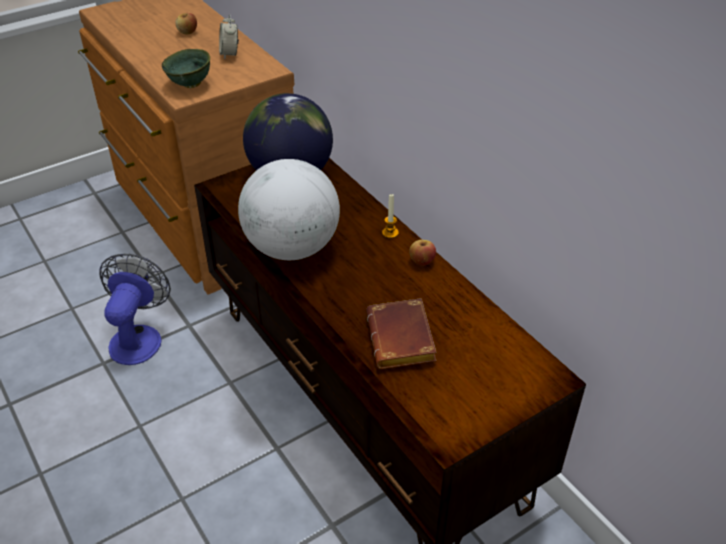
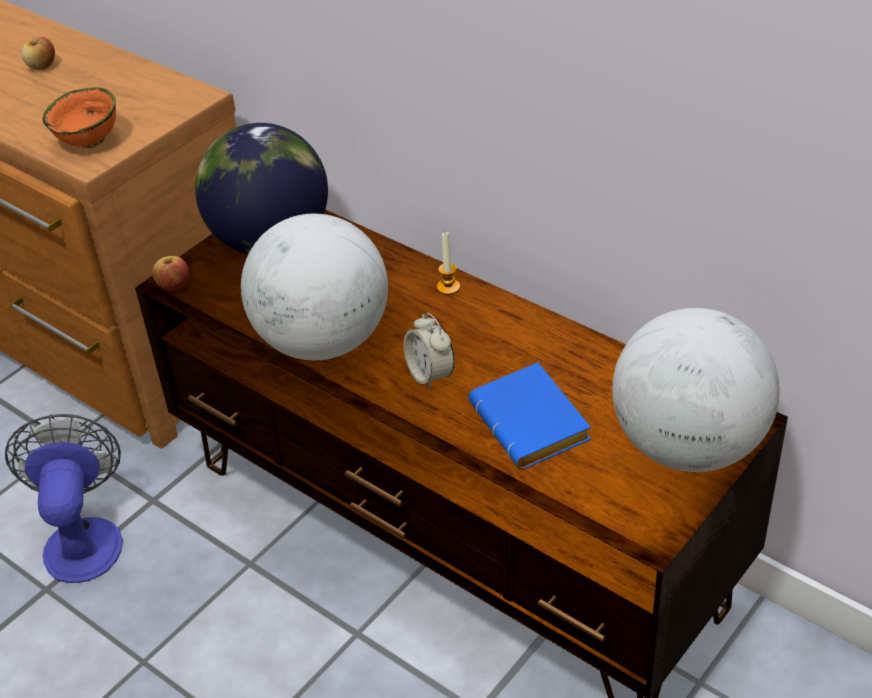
camera: 15 degrees left, 0 degrees up
(191, 85) = (90, 143): green bowl -> orange bowl
(230, 54) = (124, 86): alarm clock -> alarm clock (430, 374)
(403, 341) = (534, 425): brown book -> blue book
(422, 261) = (509, 314): apple -> apple (174, 285)
(503, 385) = (687, 446): none -> globe

